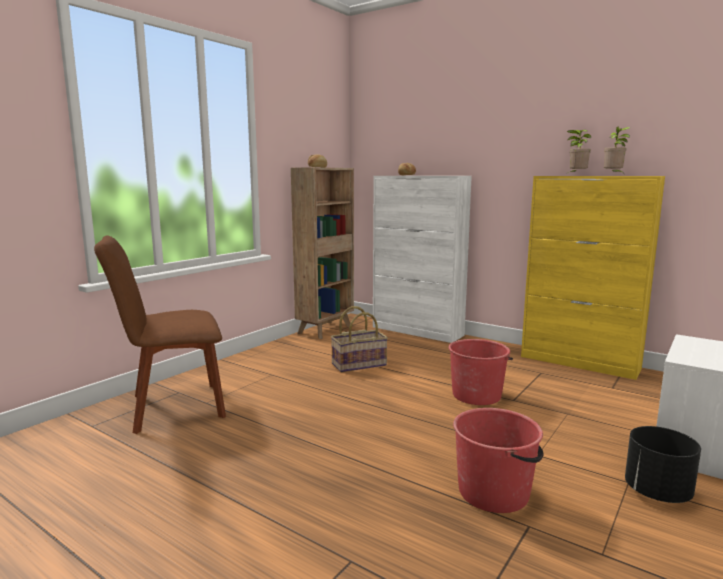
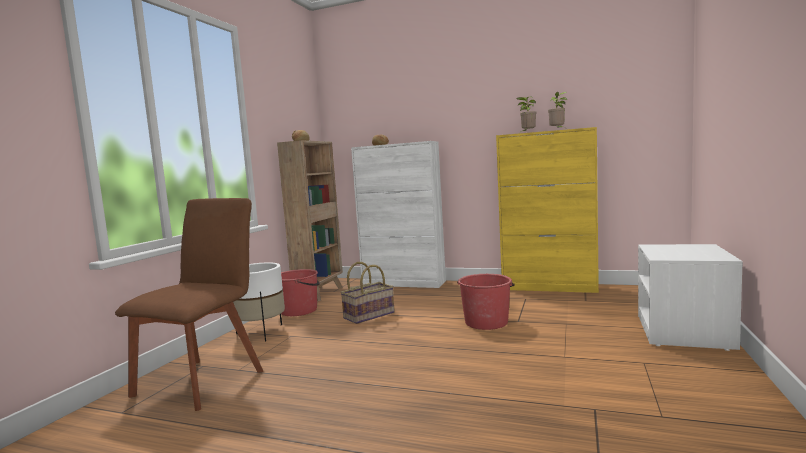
camera: 15 degrees left, 5 degrees down
(171, 407) = (203, 380): brown chair -> brown chair turned 150 degrees clockwise
(247, 366) = (261, 333): none -> white planter
(494, 492) = (551, 390): red bucket -> red bucket (299, 310)
(657, 493) = (669, 366): black planter -> none

